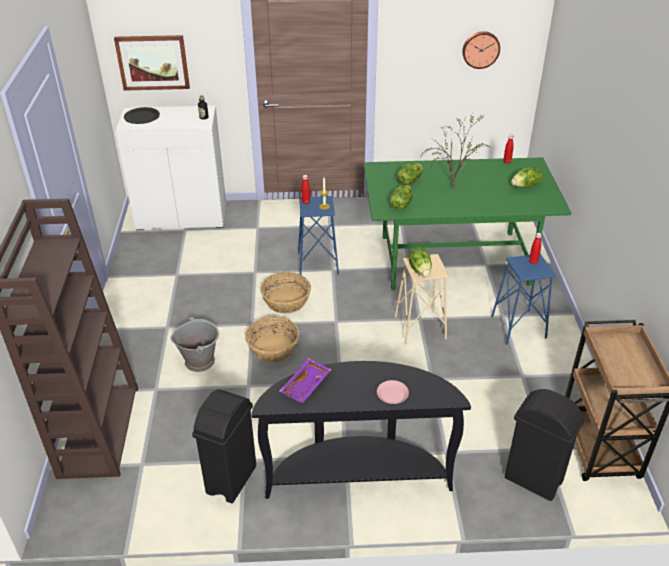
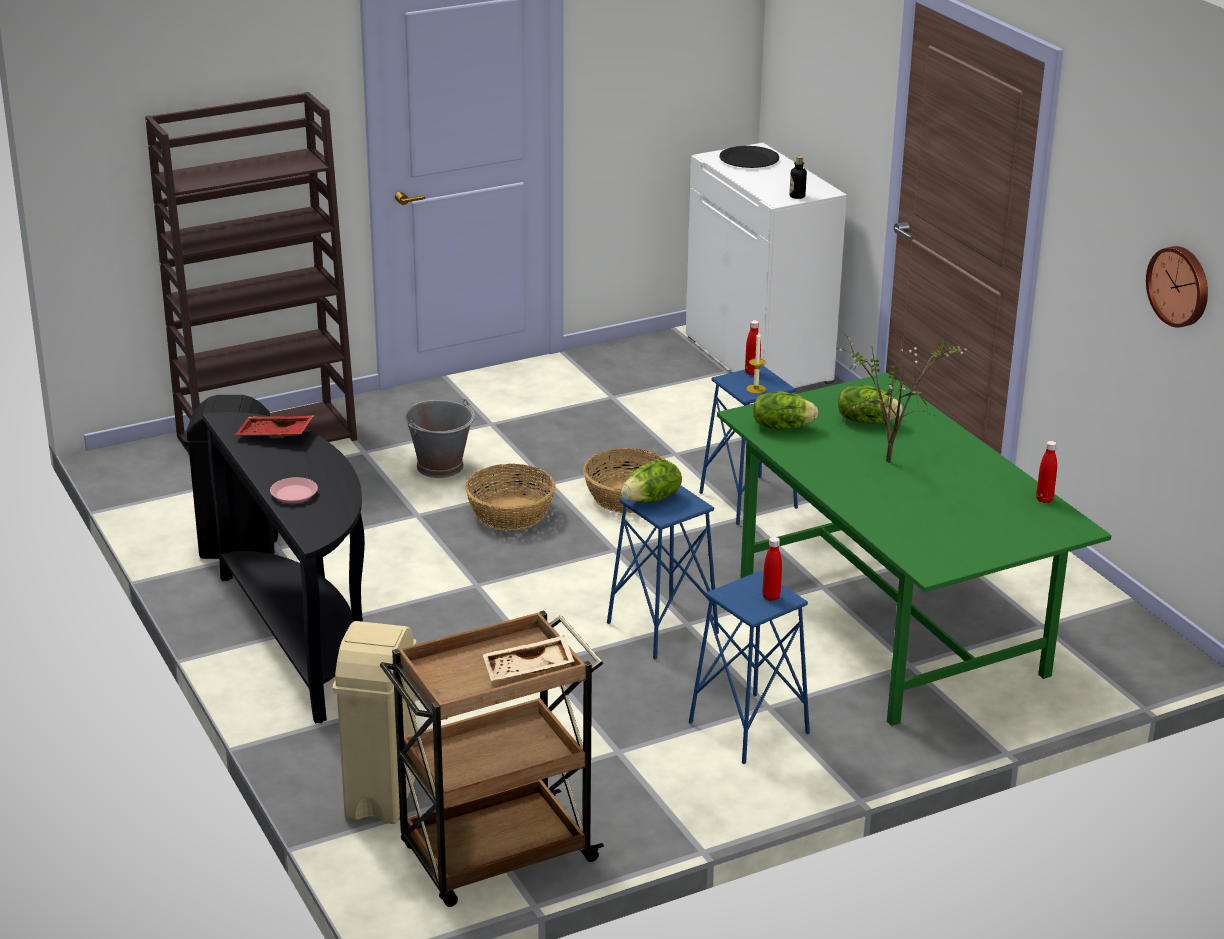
camera: 65 degrees right, 10 degrees down
(153, 62) = (806, 86): picture -> none
(306, 386) = (274, 435): purple tray -> red tray
(419, 328) = (662, 628): beige stool -> blue stool
(526, 186) = (973, 529): lettuce -> none
(534, 480) = (381, 796): black trash can -> beige trash can
(630, 348) = (528, 670): none -> beige tray

